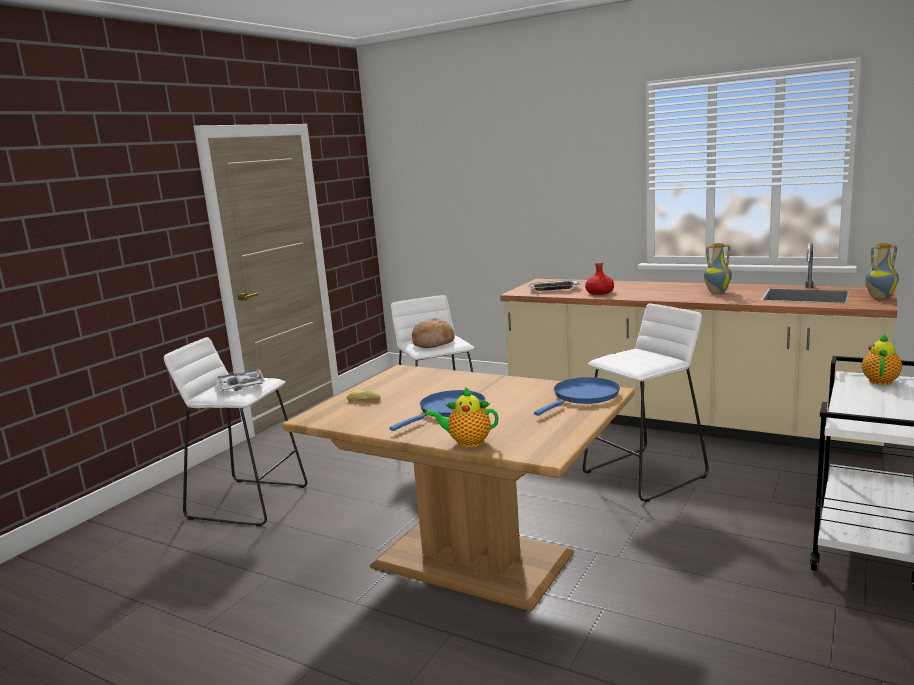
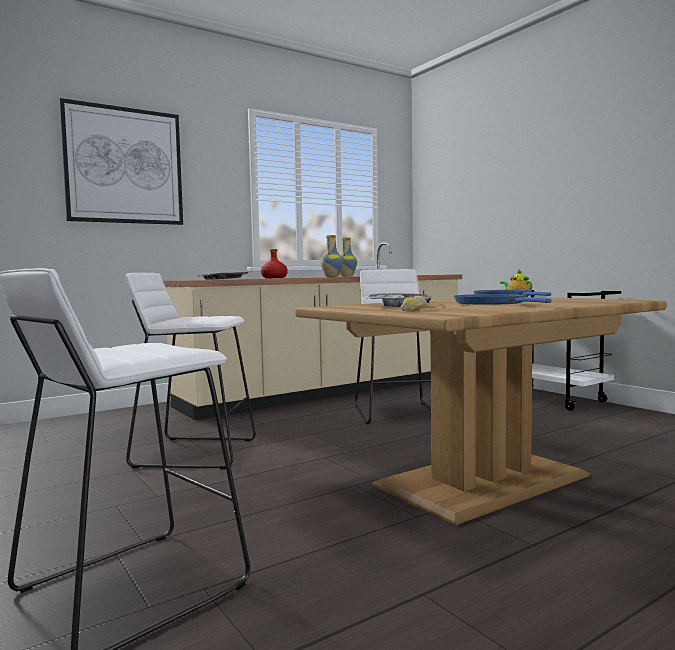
camera: 65 degrees left, 10 degrees down
(240, 386) = (139, 349): tray -> tray (399, 306)
(433, 343) = (202, 318): bread -> none
(467, 442) = (592, 303): teapot -> none
(519, 169) = (124, 166): none -> picture
(879, 297) = (429, 274): vase -> vase (331, 277)

